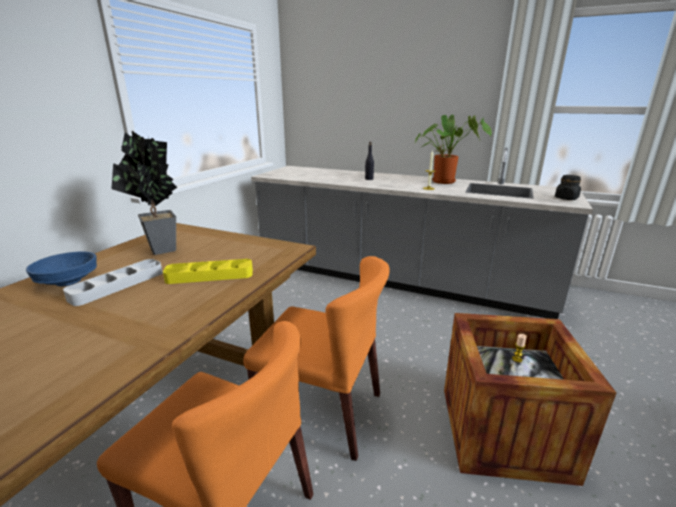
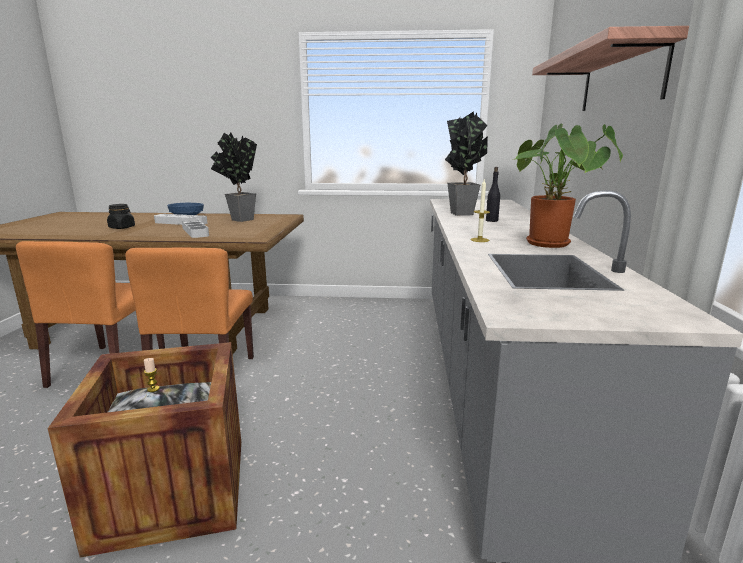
camera: 70 degrees right, 5 degrees down
(210, 275) = (195, 231): yellow tray -> grey tray
(333, 179) = (462, 213): none -> potted plant
(413, 85) = (621, 79): none -> shelf
(566, 198) = (561, 311): black jar -> black jar (122, 227)

